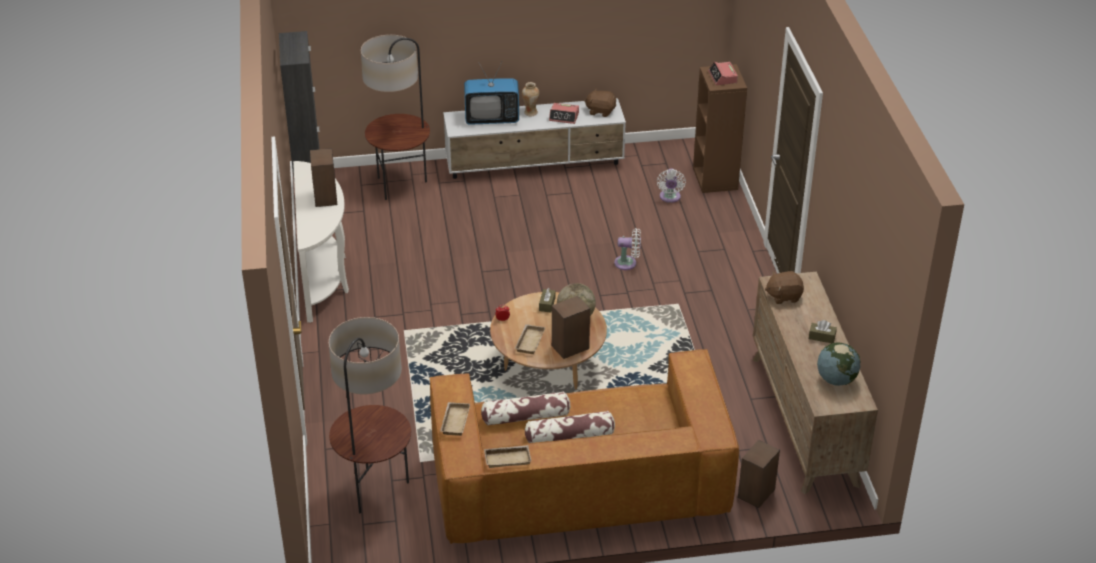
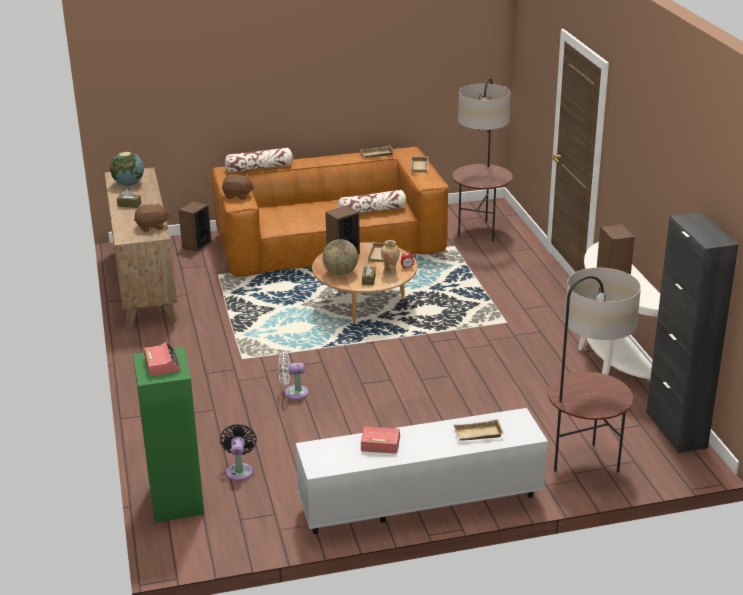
camera: 175 degrees right, 10 degrees down
(492, 119) = (477, 435): television -> beige tray
(530, 113) = (427, 447): vase -> vase (390, 274)
(569, 436) = (337, 203): pillow -> pillow (259, 168)
(600, 111) = (330, 456): brown plush toy -> brown plush toy (238, 196)
(670, 198) = (239, 470): white fan -> black fan
(716, 179) = (175, 500): brown bookcase -> green bookcase

